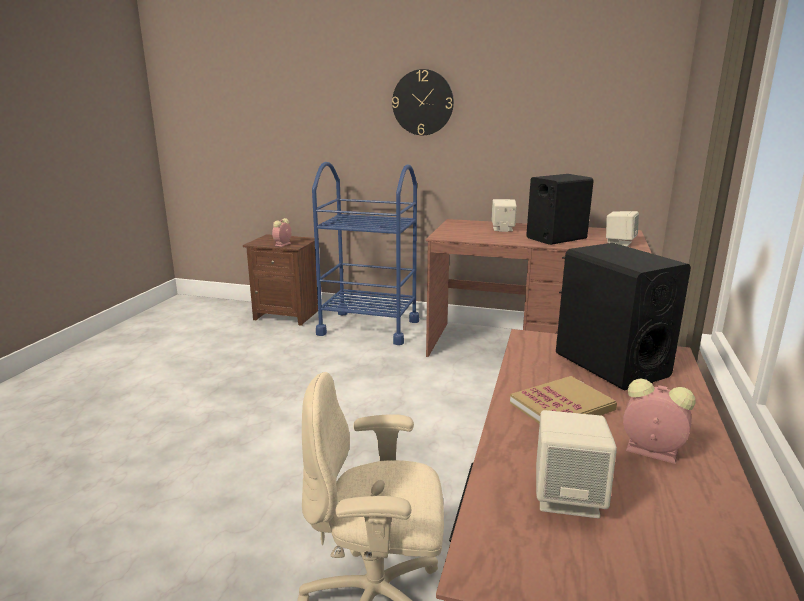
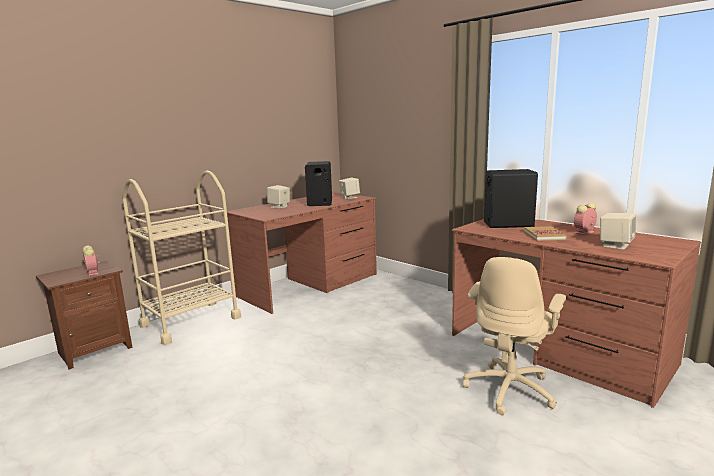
camera: 60 degrees left, 5 degrees down
(369, 327) = (191, 321): blue cart -> beige cart
(422, 102) = (190, 121): wall clock -> none

